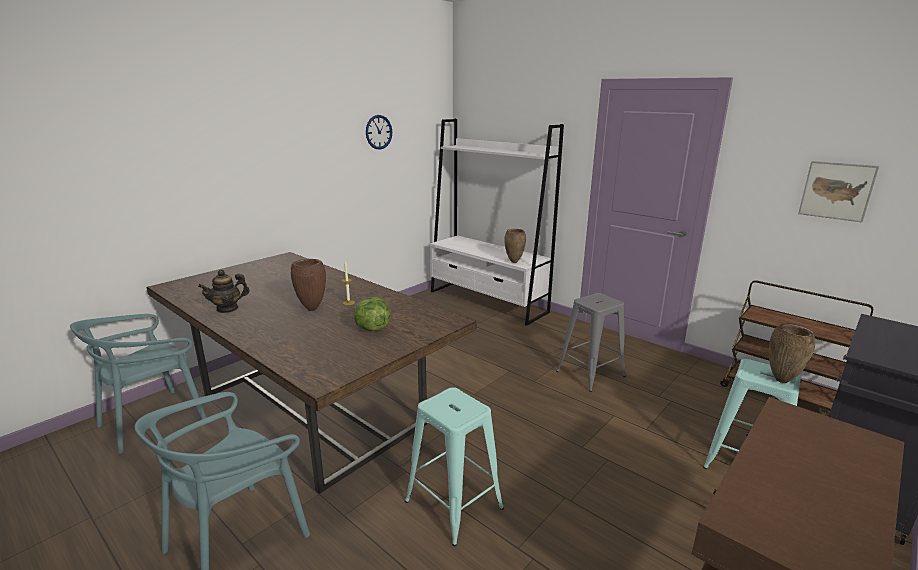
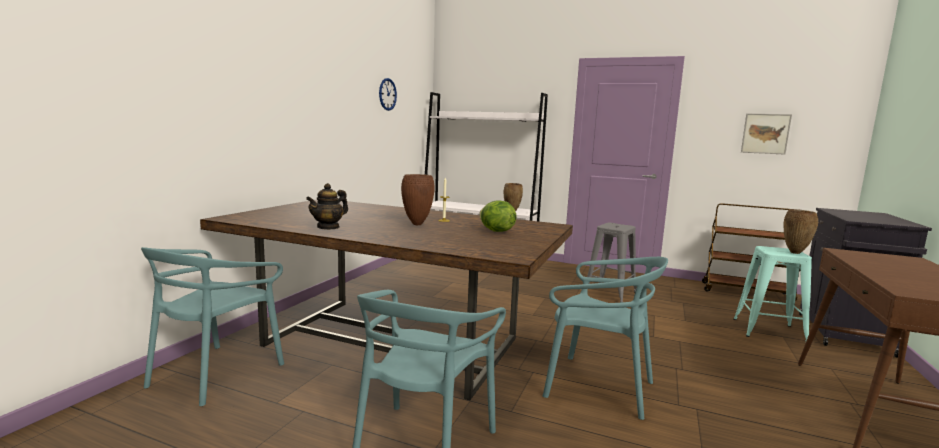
camera: 20 degrees left, 10 degrees down
(454, 505) = (598, 387): turquoise stool -> turquoise chair

